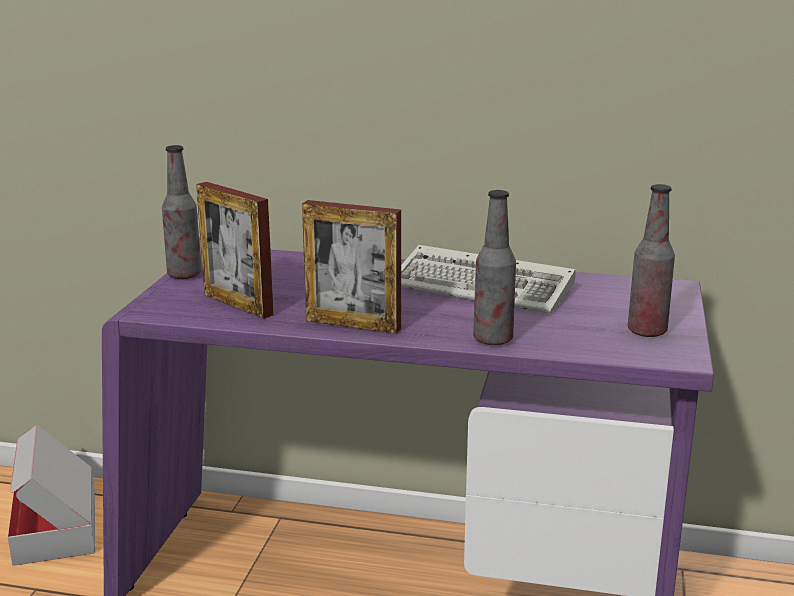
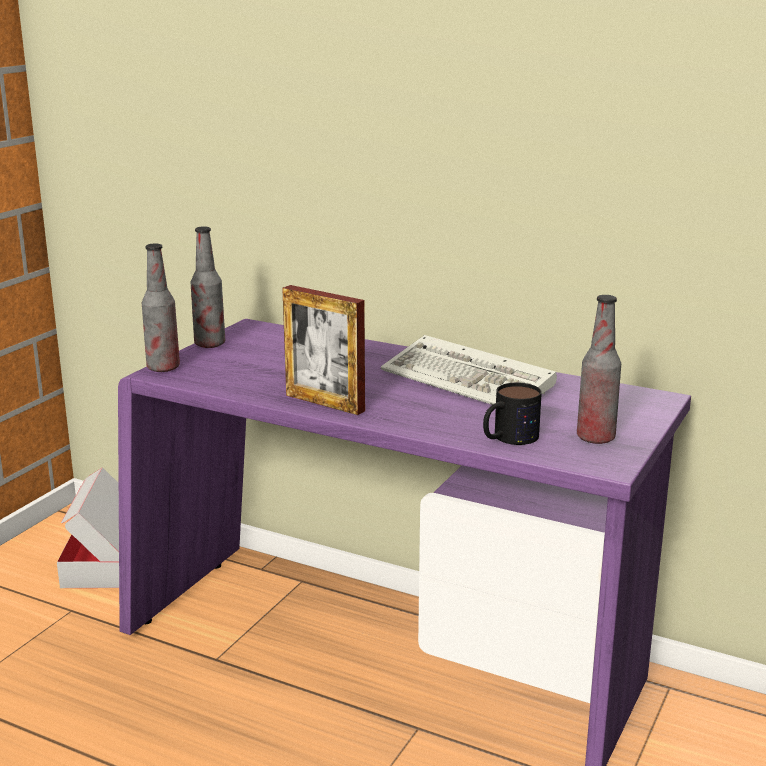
camera: 15 degrees right, 0 degrees up
(238, 304) = (237, 375): picture frame -> none
(493, 339) = (441, 429): bottle -> bottle (163, 368)
(565, 341) = (508, 438): none -> mug

